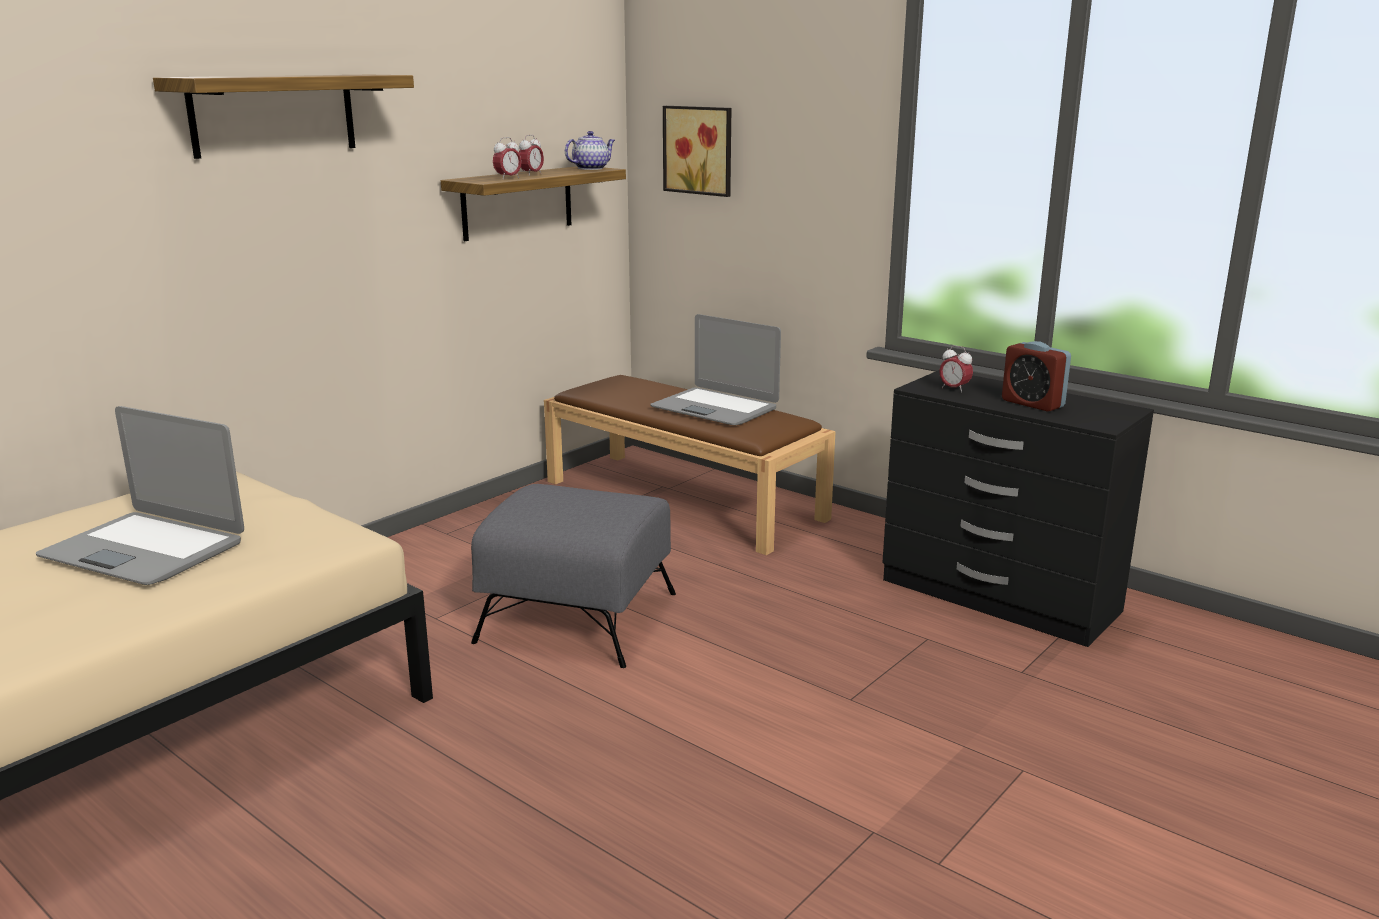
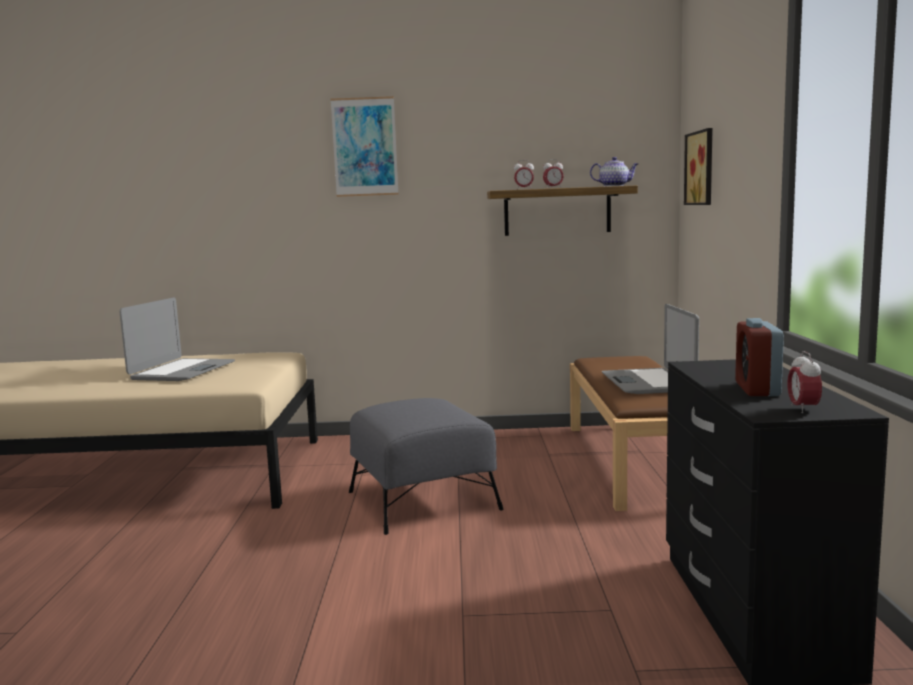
camera: 50 degrees right, 10 degrees down
(145, 549) = (182, 371): laptop -> laptop turned 150 degrees counterclockwise
(273, 114) = (365, 147): shelf -> picture
(954, 389) = (720, 369): alarm clock -> alarm clock (803, 409)

